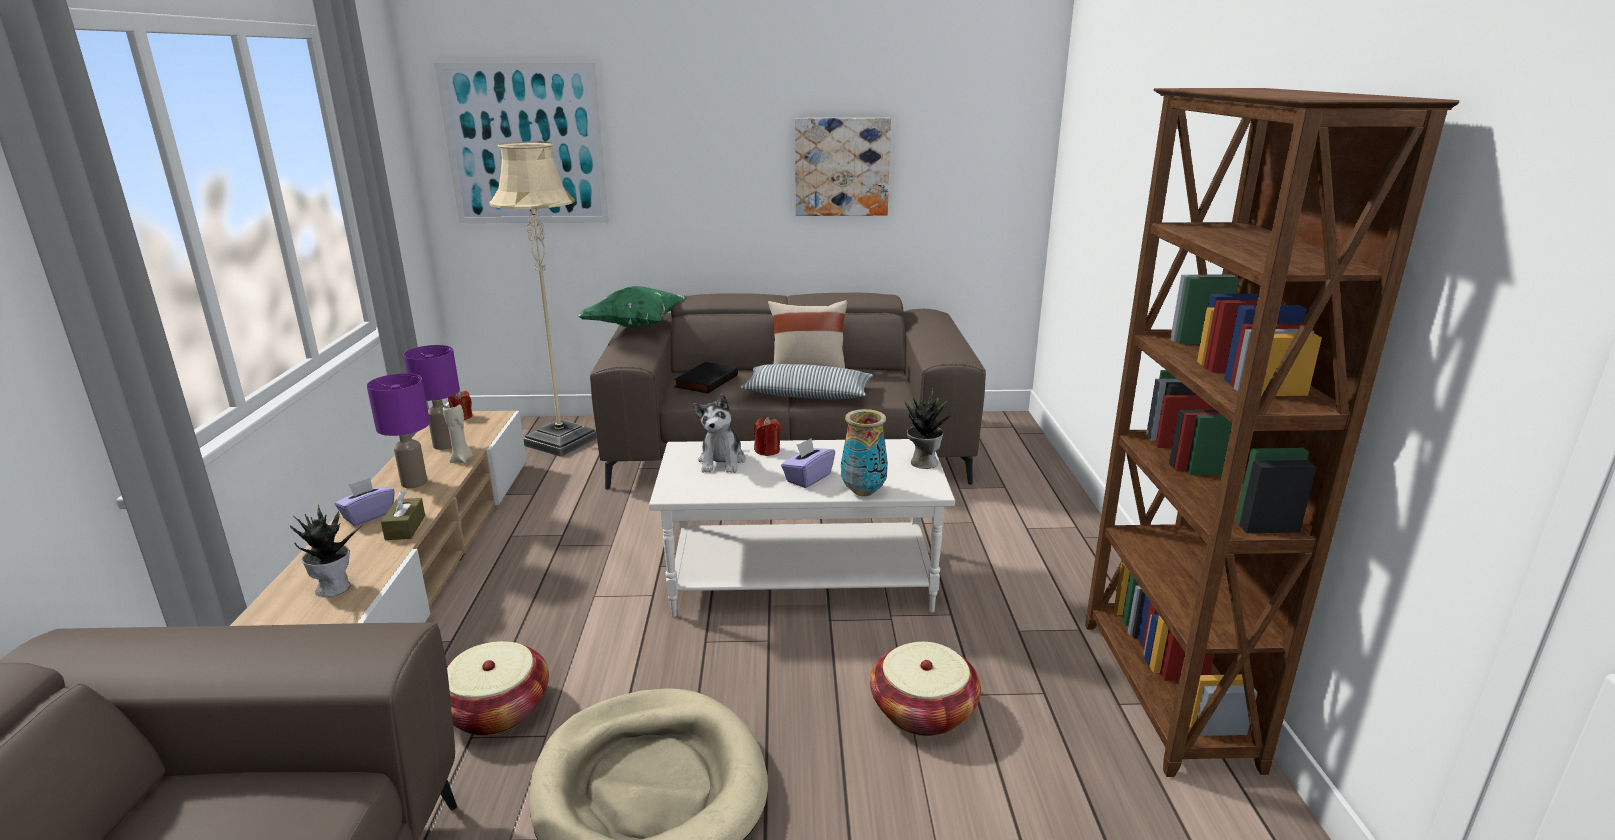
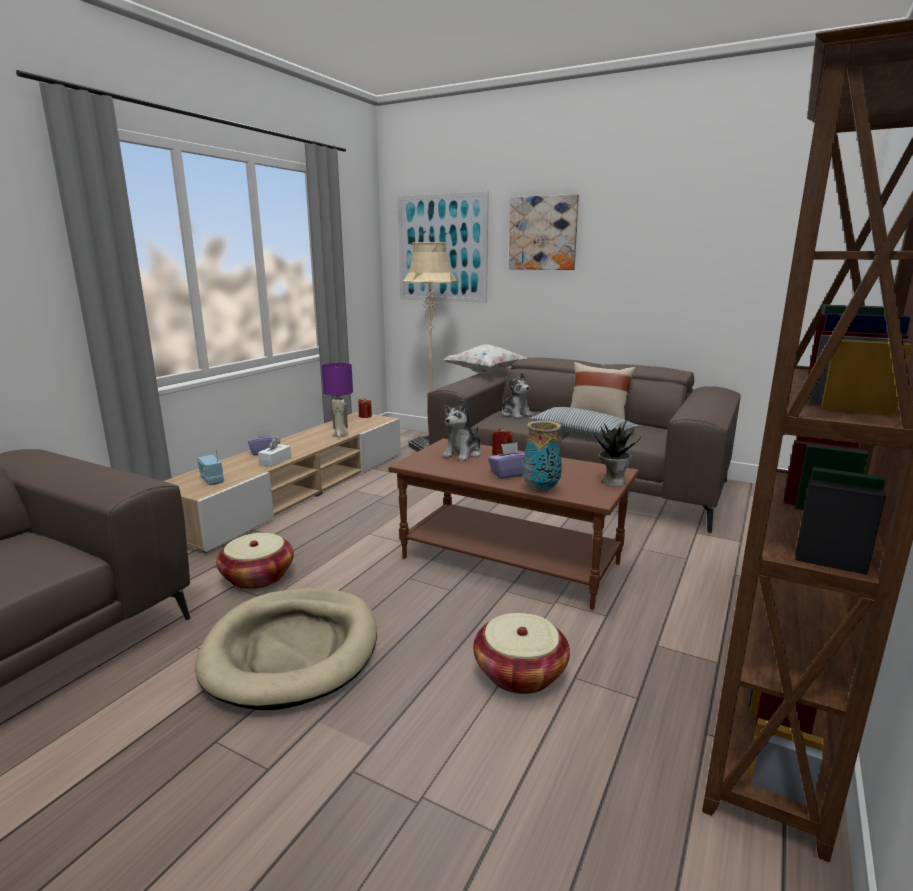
camera: 30 degrees right, 5 degrees down
(334, 587) = (211, 480): potted plant -> radio
(405, 527) = (275, 461): brown tissue box -> white tissue box
(414, 483) = (304, 442): purple table lamp -> none
(636, 326) = (485, 373): green pillow -> white pillow
(705, 381) = (515, 414): black book -> plush toy
(803, 579) = (511, 560): white coffee table -> brown coffee table
(841, 167) = (657, 265): picture -> picture (543, 233)

